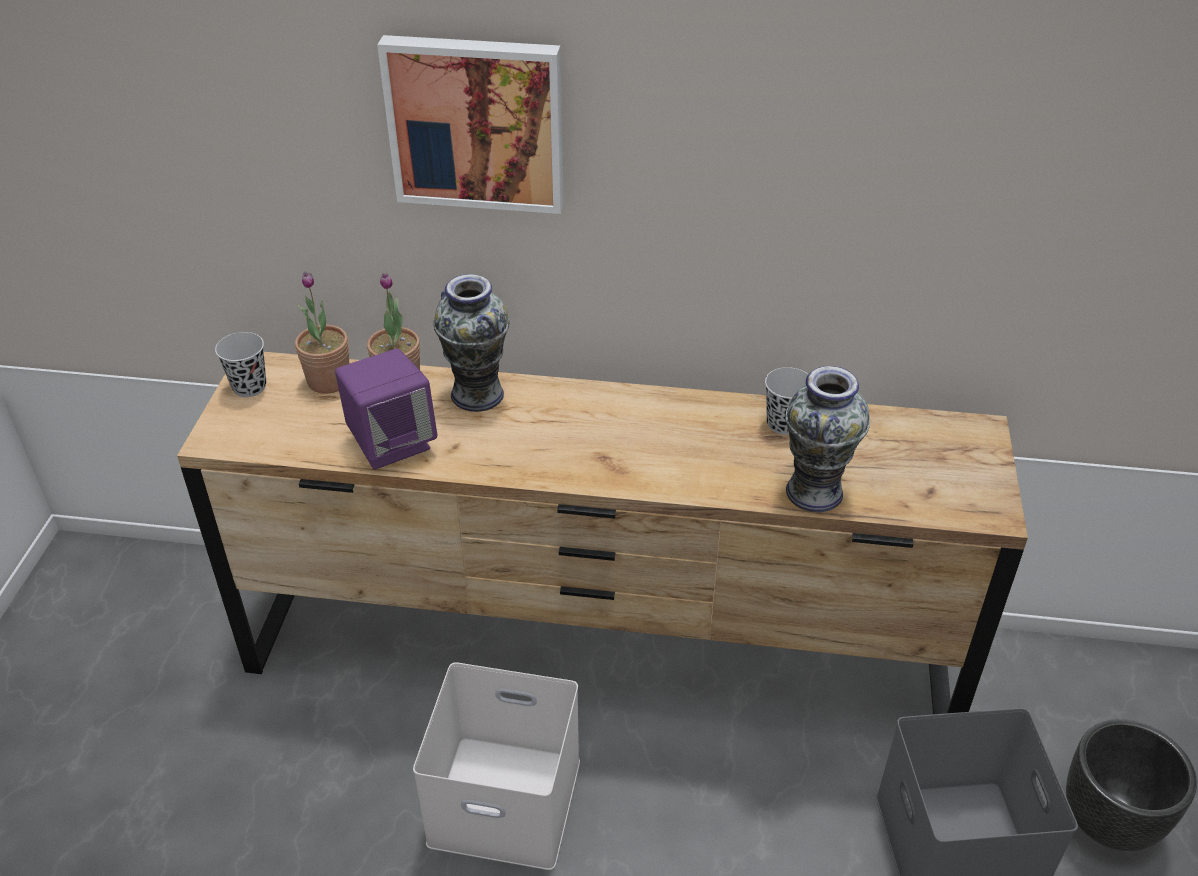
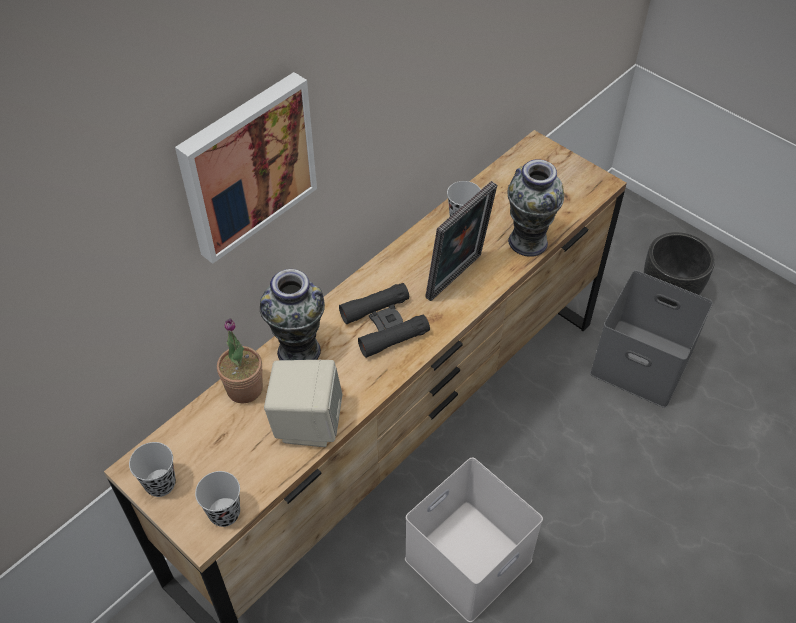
camera: 55 degrees left, 10 degrees up
(245, 441) = (224, 513): none -> black cup
(329, 381) = (201, 429): potted plant -> none
(392, 443) = (307, 423): purple speaker -> beige speaker
(569, 436) = (384, 325): none -> black binoculars
(692, 460) = (457, 279): none -> picture frame

